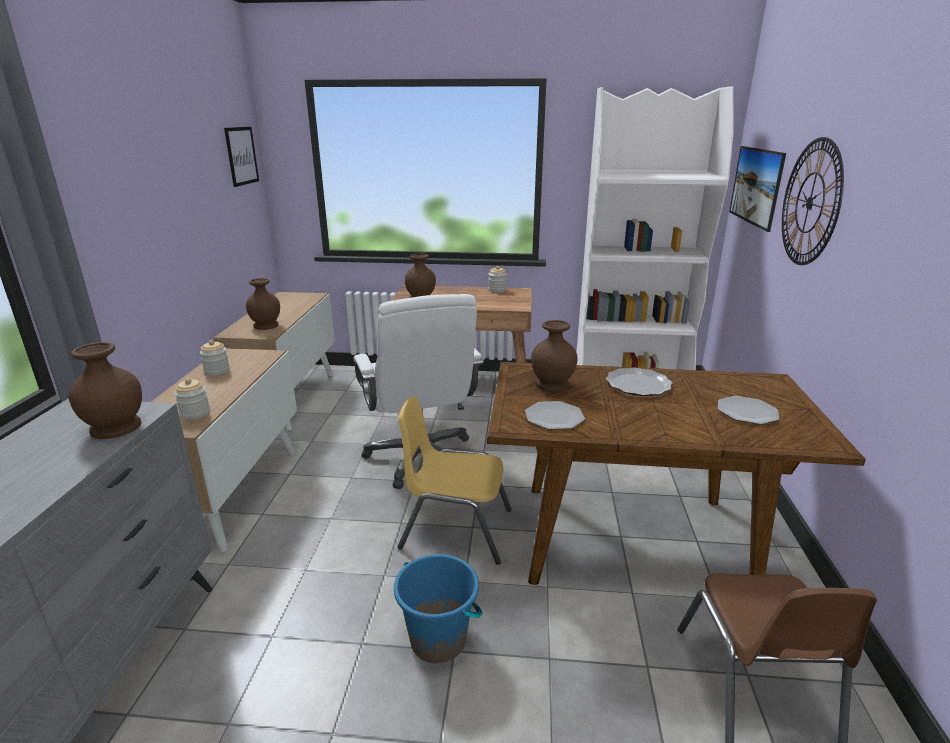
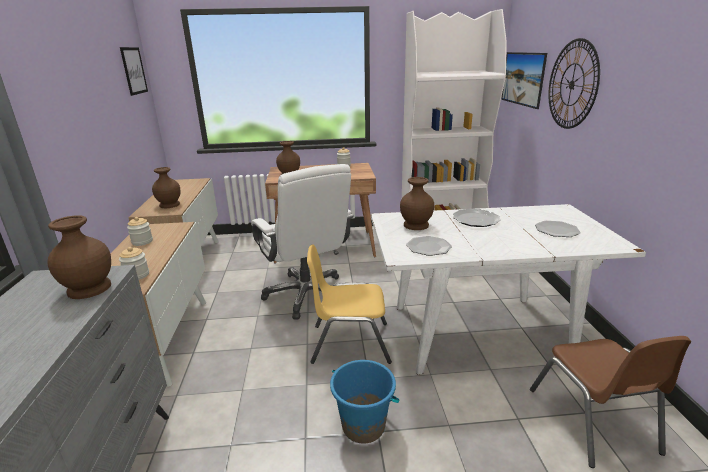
camera: 10 degrees left, 0 degrees up
(634, 539) = (479, 332): brown dining table -> white dining table

